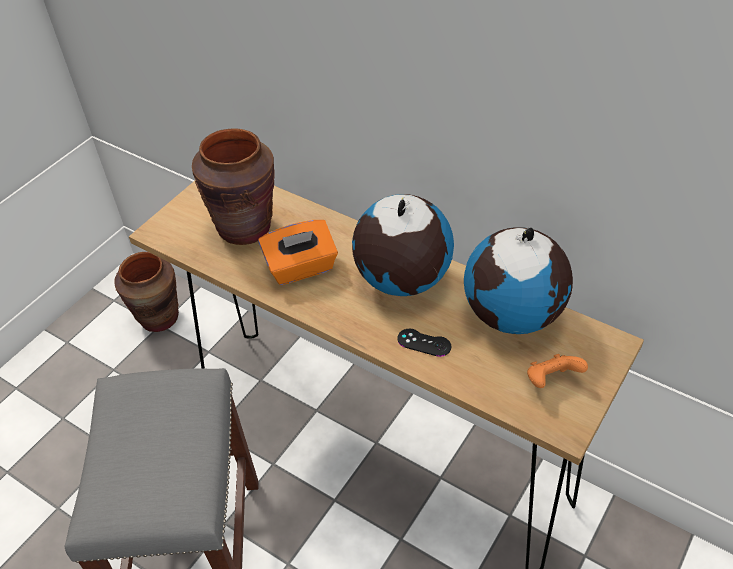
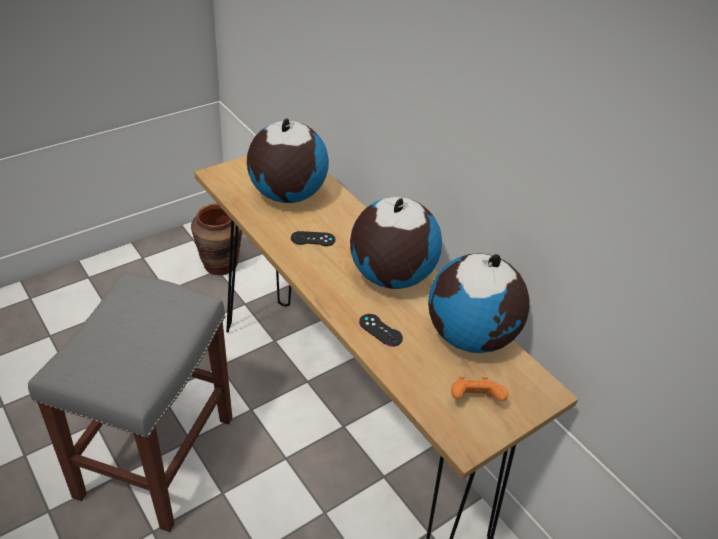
camera: 15 degrees right, 5 degrees down
(245, 227) = (286, 195): brown vase -> globe
(301, 268) = (313, 239): orange tissue box -> black game controller

